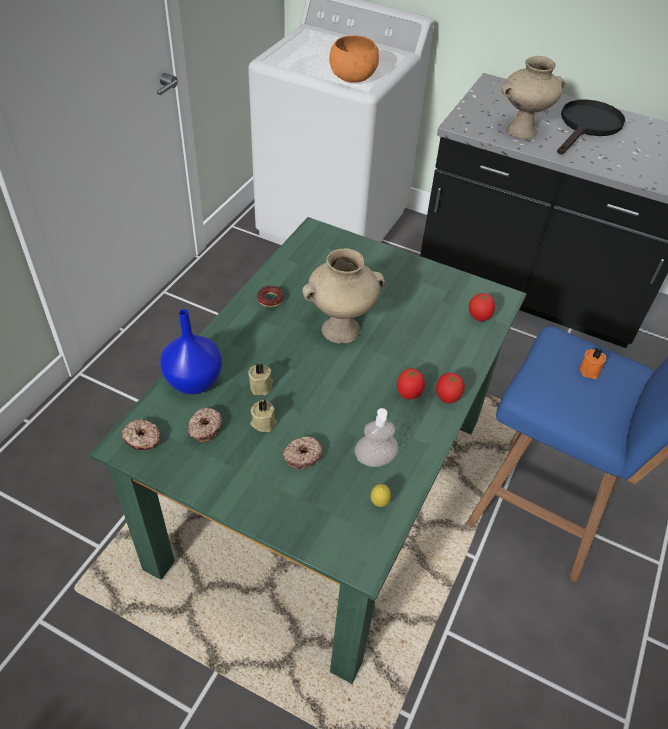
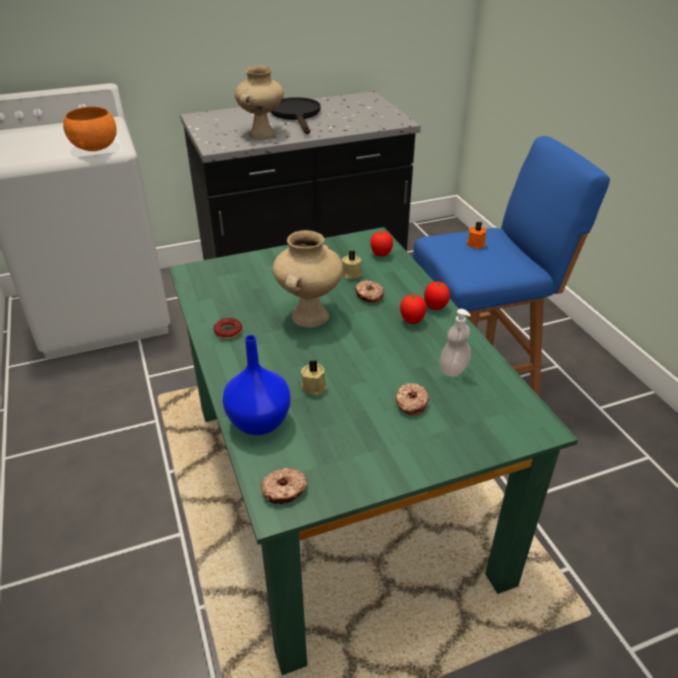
camera: 45 degrees left, 10 degrees down
(205, 428) = (319, 443): donut -> donut (369, 296)
(263, 422) = (352, 406): beige candle -> beige candle (350, 274)
(379, 503) = (495, 390): lemon -> none

